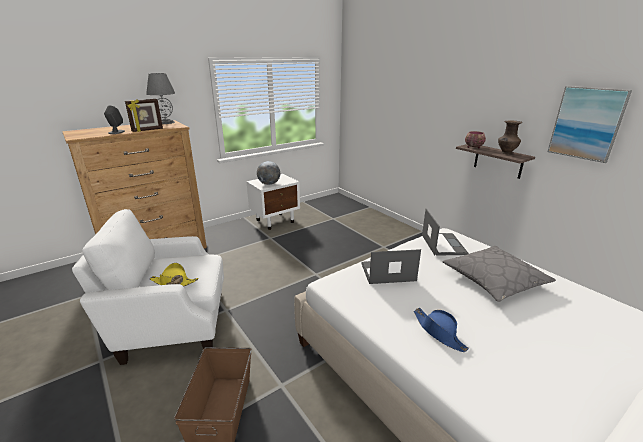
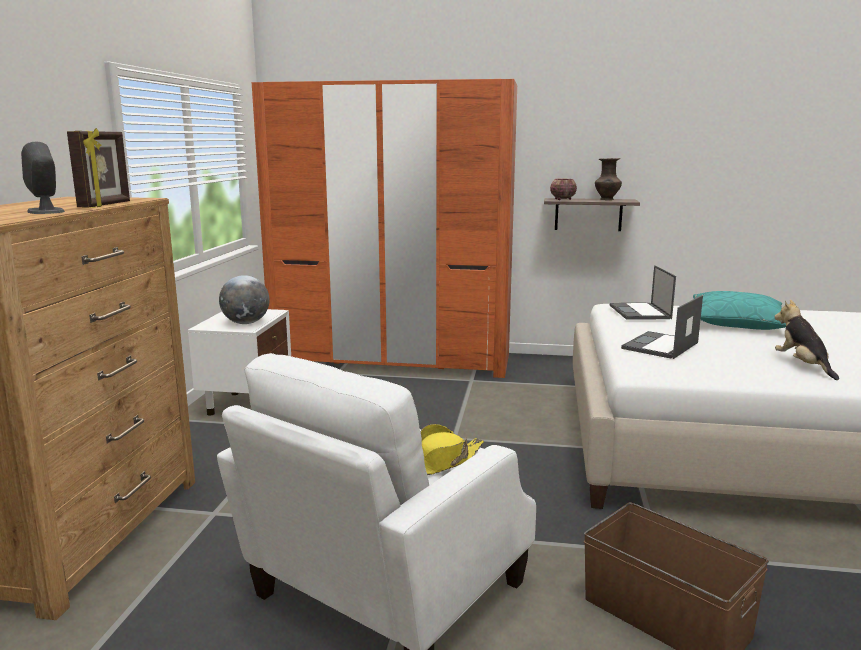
camera: 45 degrees left, 10 degrees down
(166, 122) = (74, 198): grey table lamp -> none
(369, 220) = (392, 360): none -> orange wardrobe
(439, 332) = (802, 366): blue hat -> plush toy
(443, 244) = (640, 312): laptop -> laptop turned 135 degrees counterclockwise
(494, 280) = (737, 323): grey pillow -> turquoise pillow
(586, 123) = (685, 151): picture -> none

